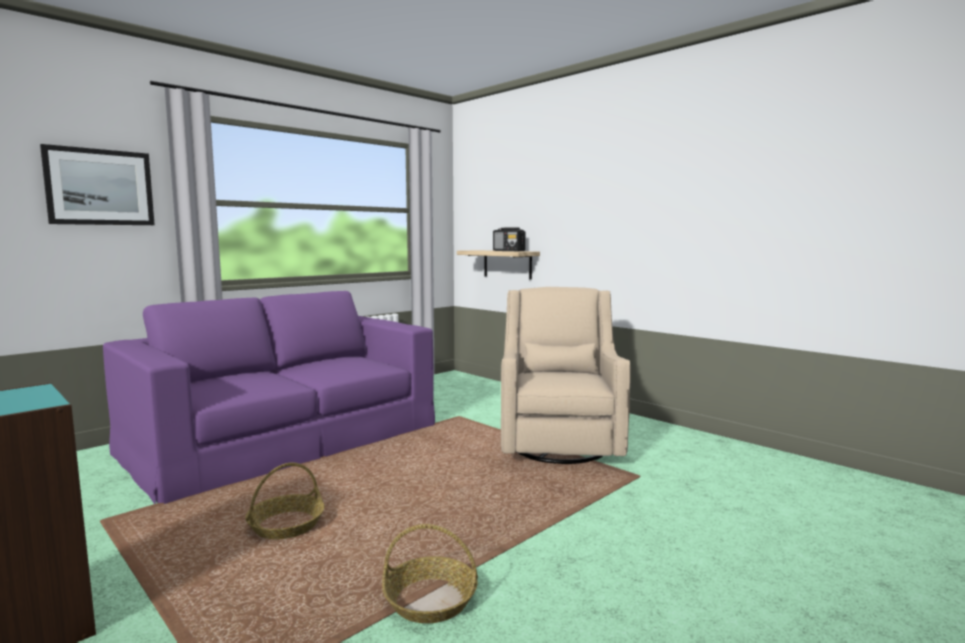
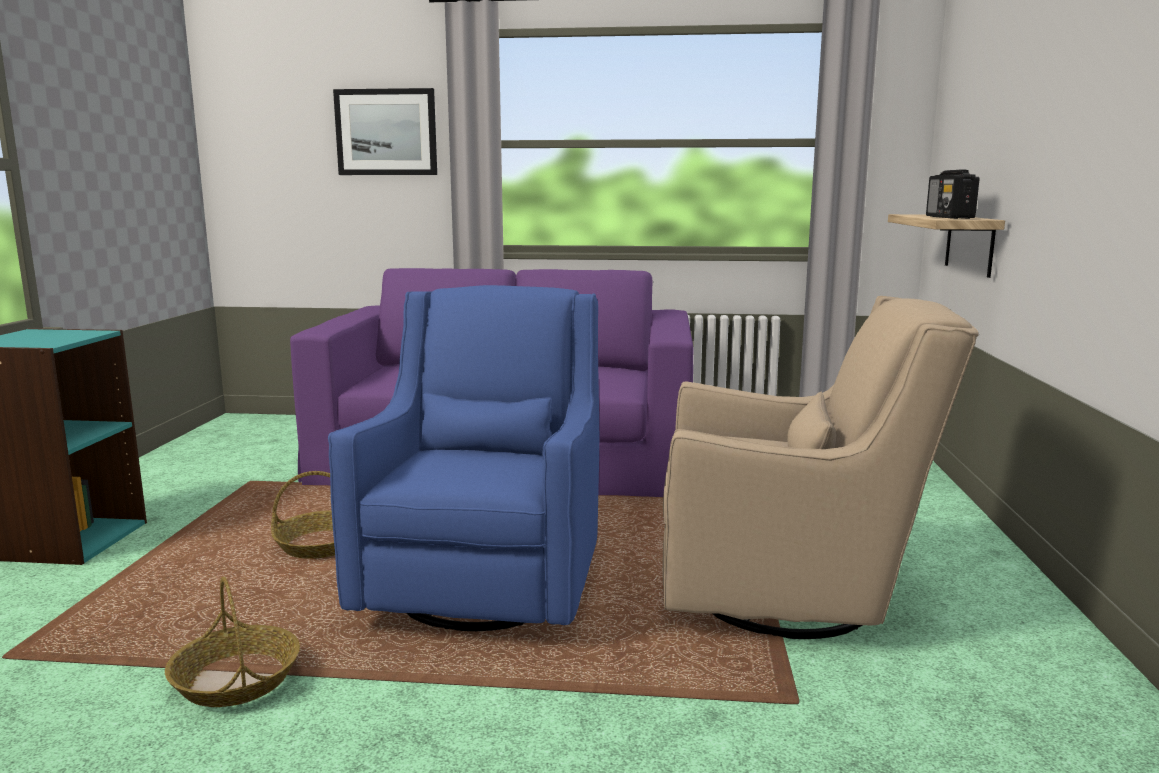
camera: 50 degrees right, 5 degrees up
(437, 495) = (488, 583): none -> blue armchair
(559, 444) = (791, 594): beige armchair -> beige armchair turned 45 degrees clockwise

